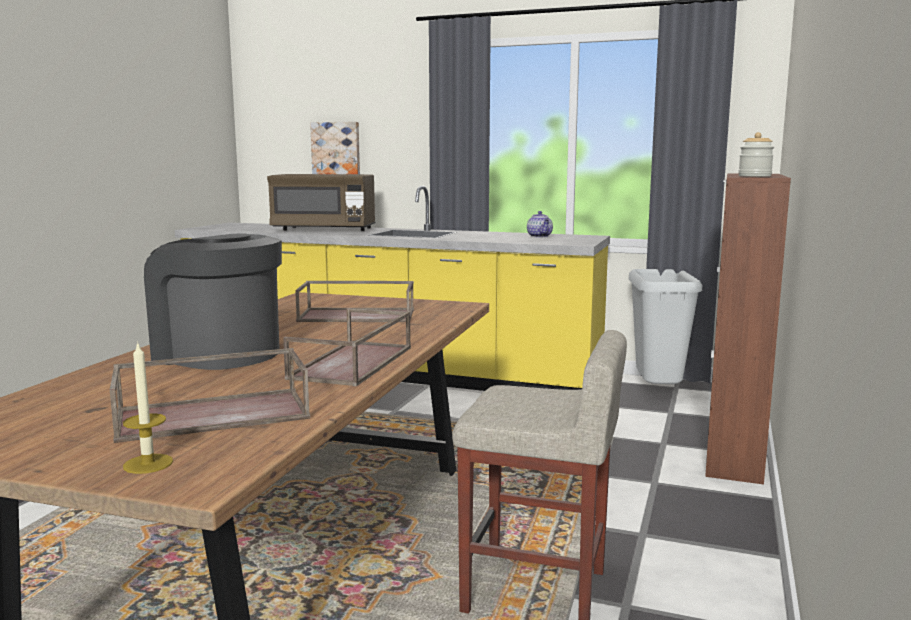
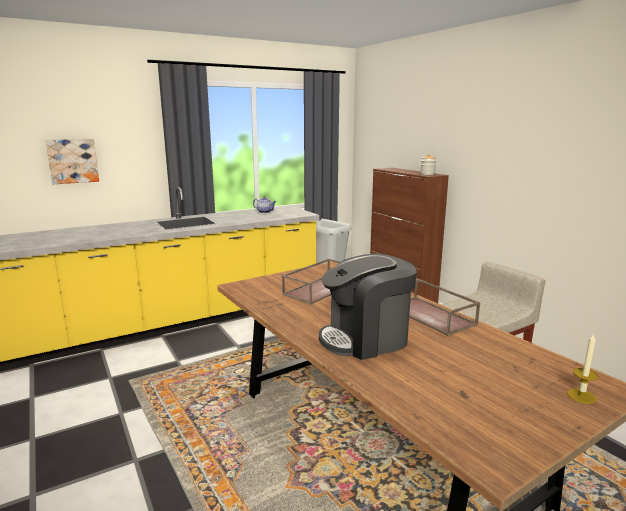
camera: 50 degrees left, 5 degrees up
(215, 414) = (502, 365): brown tray -> none
(324, 229) = (105, 230): brown microwave -> none

